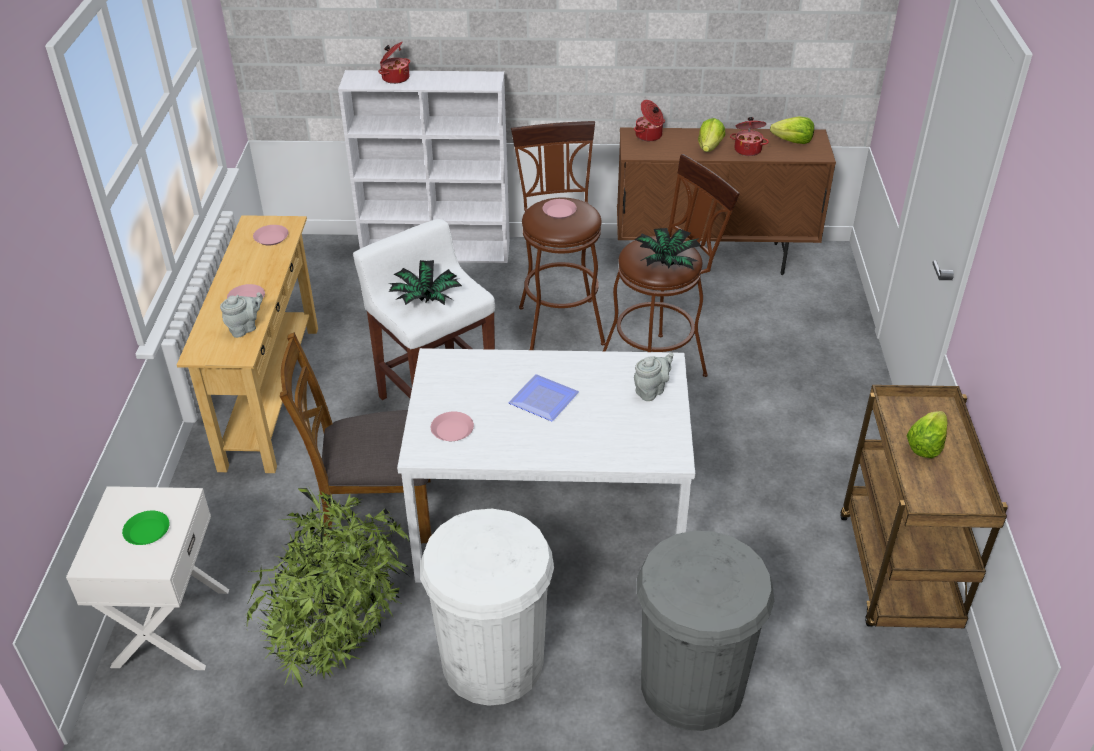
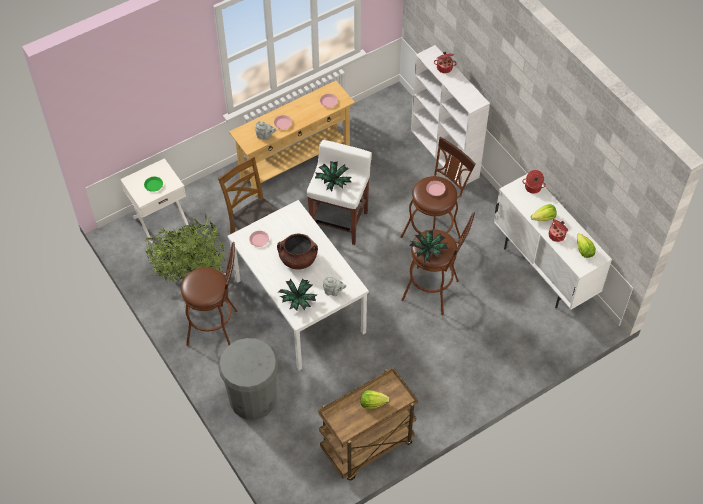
camera: 55 degrees right, 15 degrees up
(493, 661) = (217, 328): white trash can -> brown stool
(544, 402) = (298, 259): plate -> brown cooking pot
(631, 440) = (297, 300): none -> potted plant
(713, 258) = (543, 270): brown cabinet -> white cabinet

